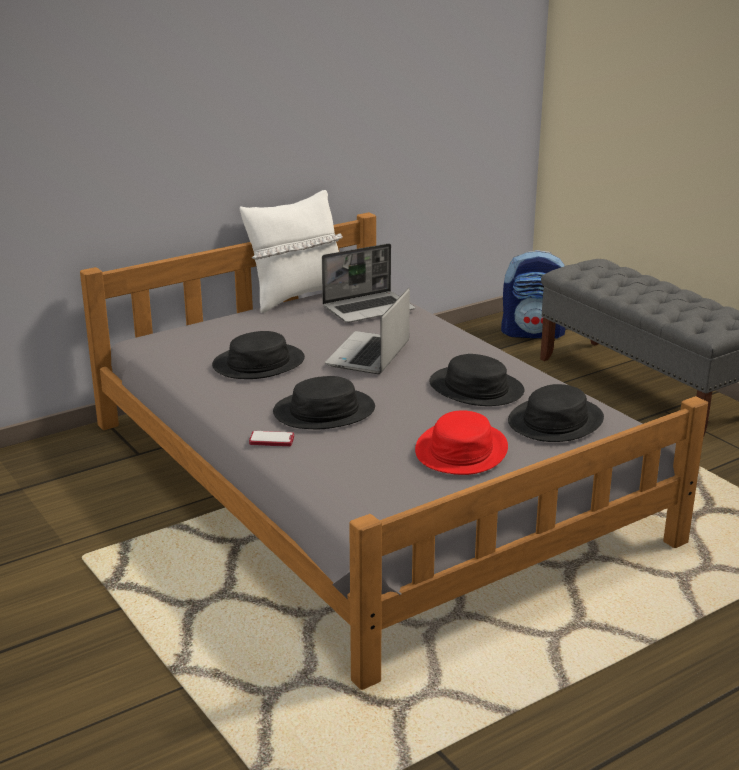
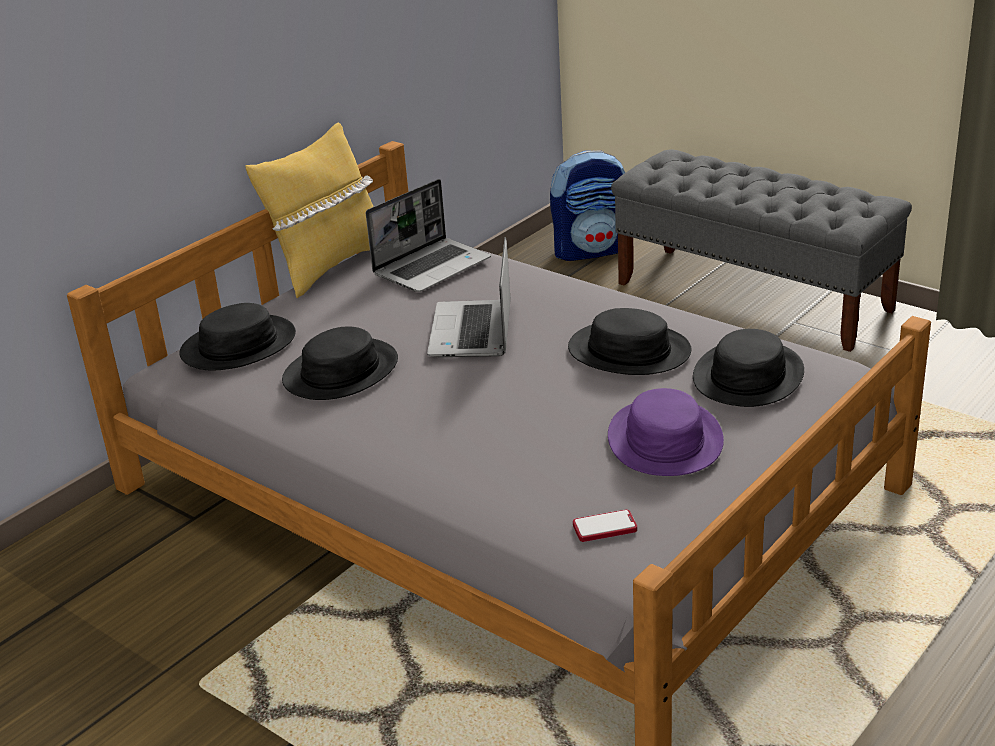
camera: 15 degrees left, 5 degrees up
(271, 440) = (425, 478): phone -> phone (604, 527)
(297, 297) = (329, 266): white pillow -> yellow pillow
(324, 411) = (466, 422): black hat -> black hat (239, 345)
(461, 450) = (664, 440): red hat -> purple hat

